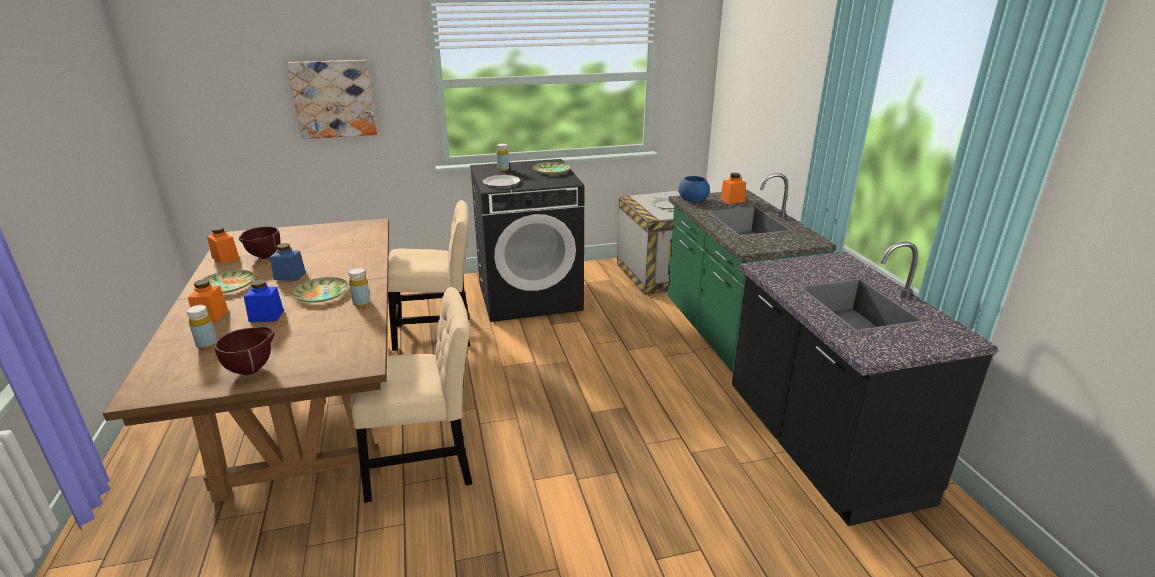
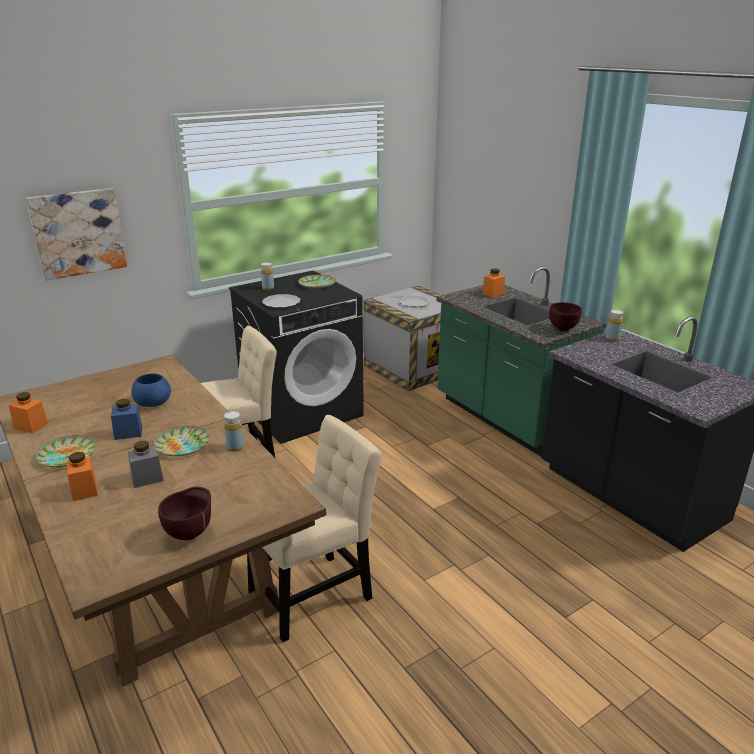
camera: 20 degrees left, 0 degrees up
(207, 344) = (113, 519): yellow bottle -> yellow bottle (612, 339)
(263, 257) = (76, 418): brown bowl -> brown bowl (563, 330)
(266, 316) = (147, 478): blue jar -> grey jar
(692, 200) = (460, 297): blue bowl -> blue bowl (153, 403)

